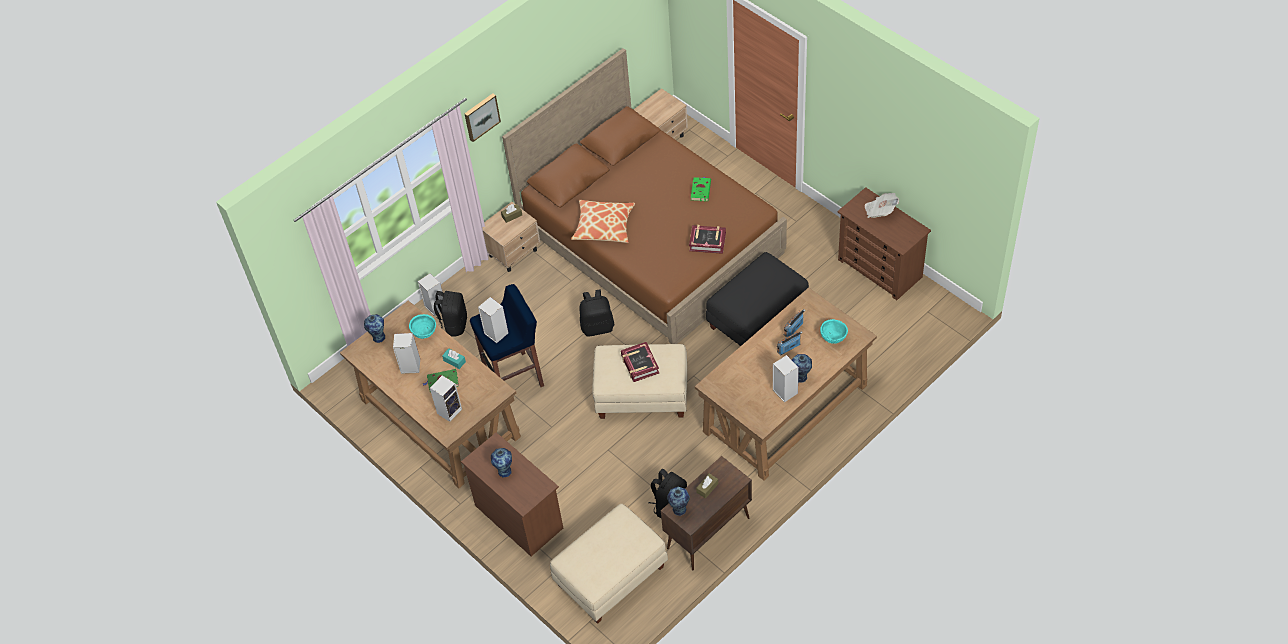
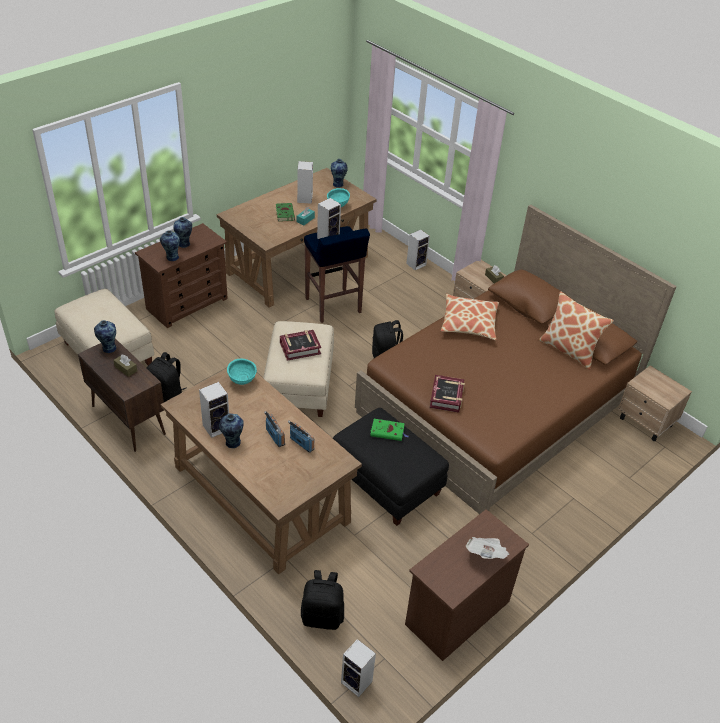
camera: 85 degrees right, 10 degrees down
(449, 410) = (254, 216): speaker -> speaker (358, 682)
(454, 325) = (395, 274): black backpack -> black backpack (322, 616)
(481, 116) = (528, 163): picture -> none
(531, 478) = (172, 257): none -> vase
(634, 156) = (569, 350): none -> pillow
(700, 190) = (523, 397): green book -> green book (388, 432)
(833, 339) = (281, 477): turquoise bowl -> turquoise bowl (242, 381)

